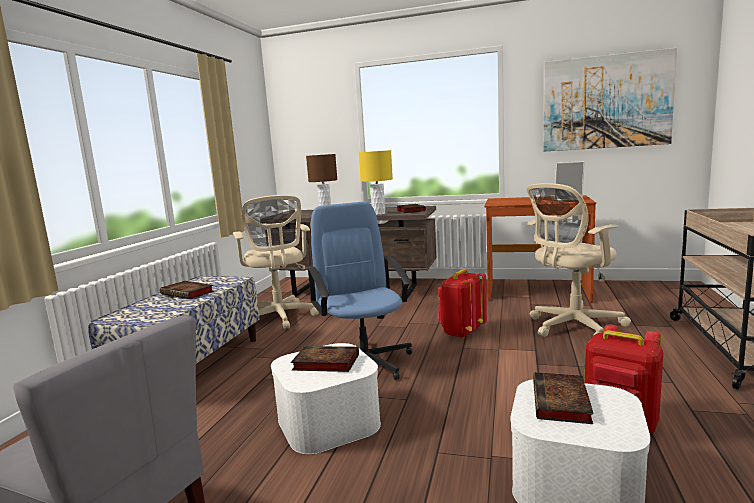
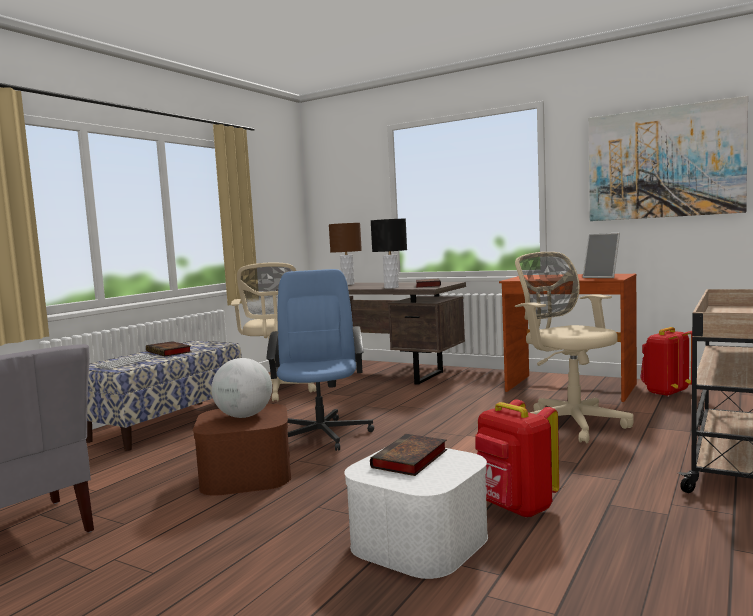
camera: 15 degrees right, 5 degrees down
(152, 310) = (126, 362): none -> keyboard
(324, 363) = (244, 416): book -> globe
(328, 421) = (246, 474): white storage box -> brown storage box
(378, 214) = (391, 287): yellow table lamp -> black table lamp
(461, 332) = (443, 418): red backpack -> red backpack (666, 392)
(572, 327) = (570, 422): beige office chair -> beige office chair turned 75 degrees clockwise

